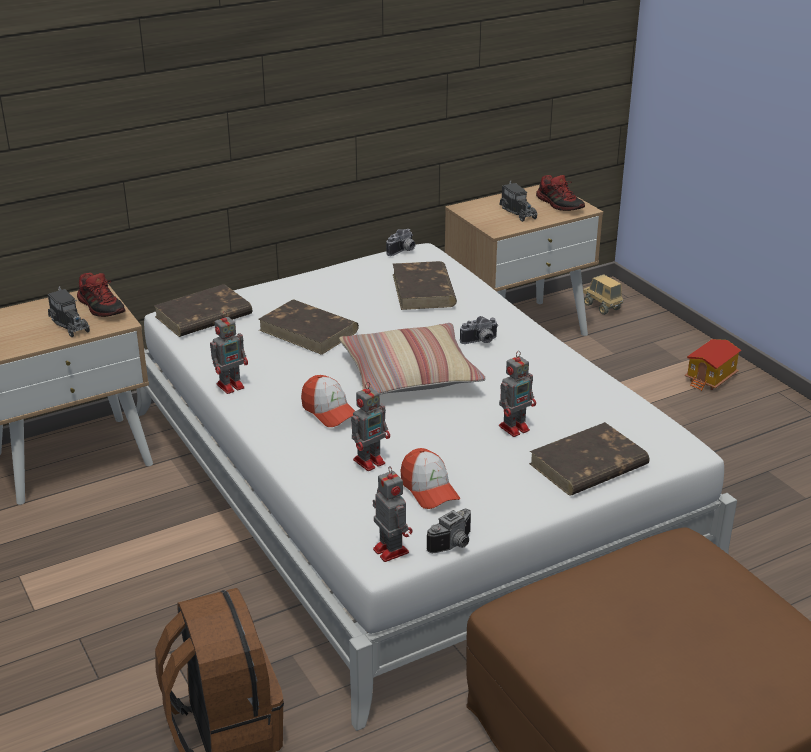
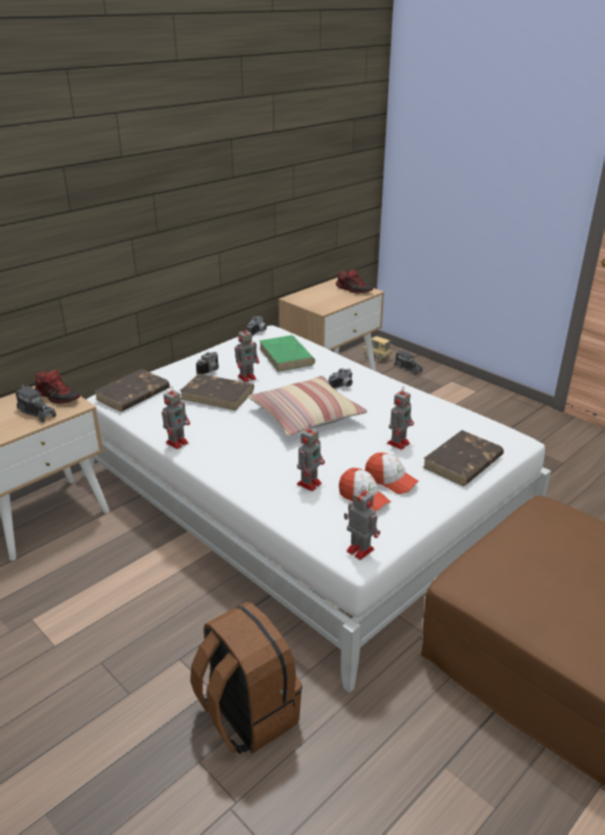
camera: 15 degrees left, 0 degrees up
(329, 411) = (262, 451): cap -> cap (390, 480)
(358, 312) = (247, 377): none -> toy robot
(423, 290) = (286, 356): brown book -> green book
(454, 545) = (404, 537): camera -> camera (211, 370)
(517, 211) = (329, 297): toy truck -> toy truck (407, 368)
(711, 378) = (466, 394): toy house -> none

